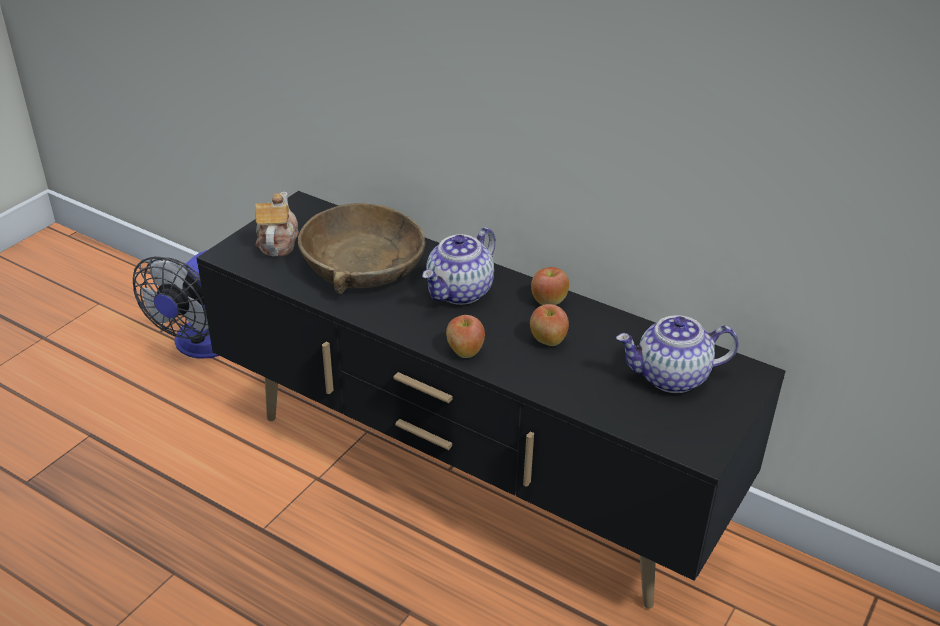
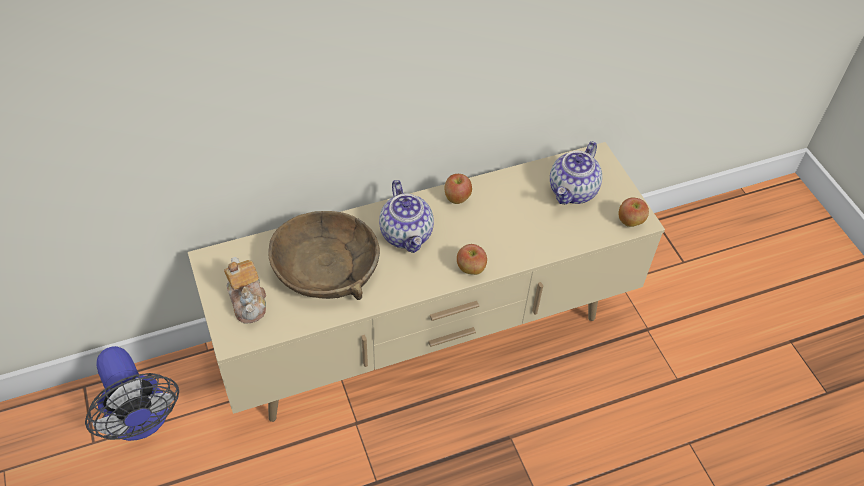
camera: 55 degrees left, 15 degrees up
(277, 242) = (248, 301): teapot -> teapot turned 150 degrees counterclockwise
(469, 476) = (427, 338): black tv stand -> beige tv stand
(547, 340) = (494, 223): apple -> apple (630, 222)

